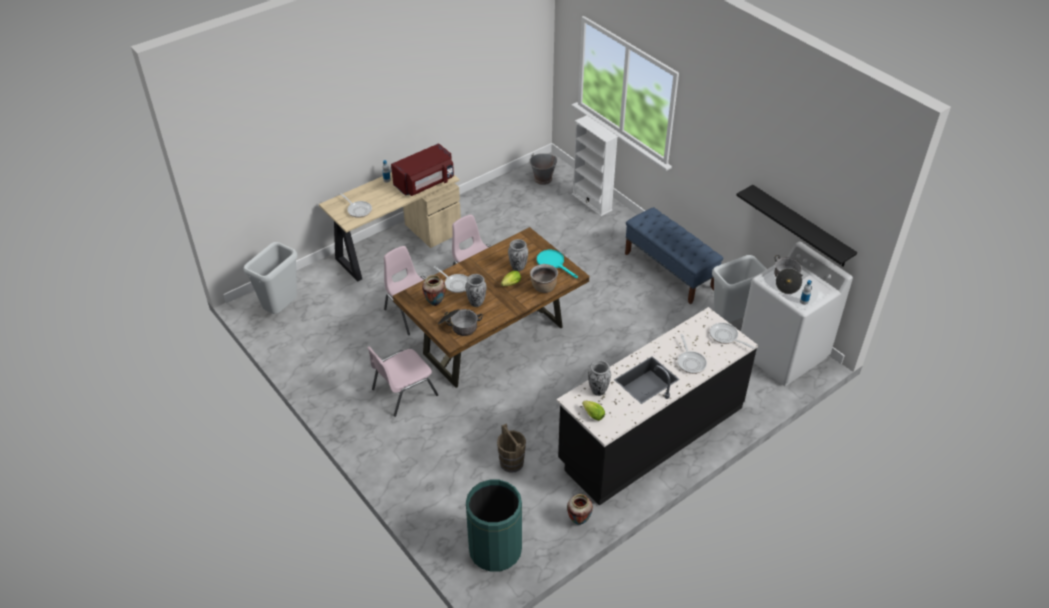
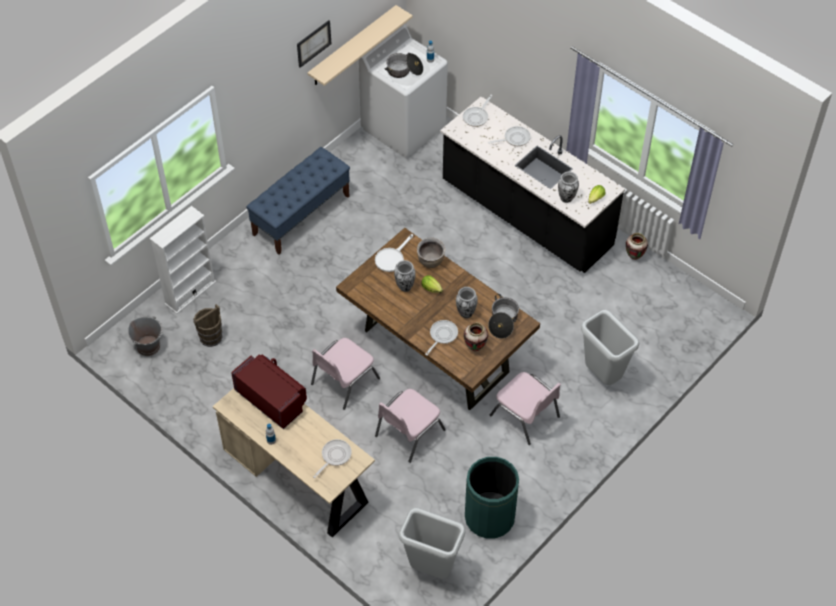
camera: 100 degrees left, 10 degrees up
(495, 550) = (681, 310): green trash can -> green trash can (489, 517)
(511, 462) = (587, 312): brown bucket -> brown bucket (210, 337)
(553, 263) = (391, 258): turquoise frying pan -> white frying pan
(730, 320) = (366, 165): grey trash can -> grey trash can (601, 376)
(766, 164) = (313, 43): none -> picture
(800, 226) = (352, 46): black shelf -> beige shelf

